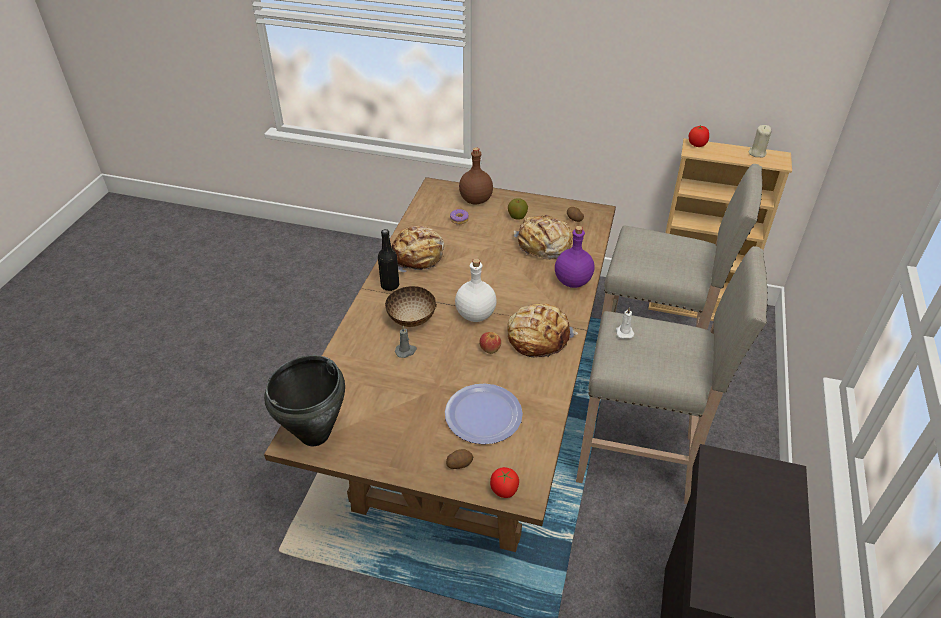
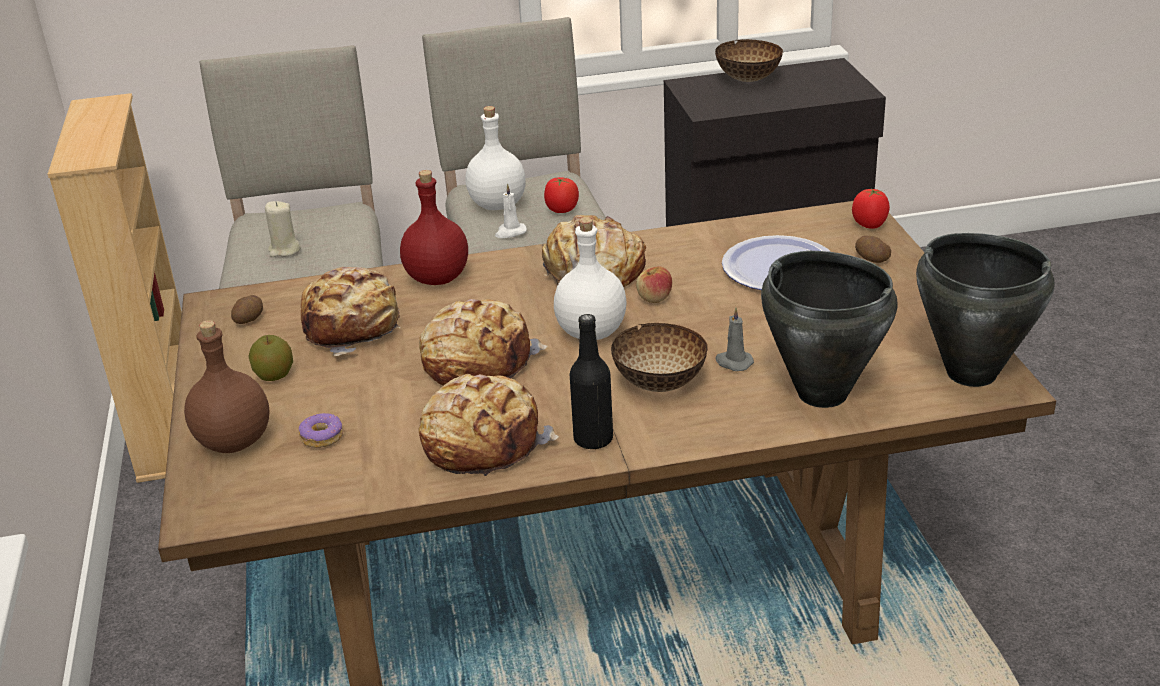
camera: 115 degrees left, 10 degrees down
(354, 369) = (822, 393): none -> black cooking pot
(481, 272) = (477, 361): none -> bread
(572, 281) = (438, 278): purple bottle -> red bottle
(666, 338) = (497, 205): none -> white bottle
(697, 145) = (73, 158): tomato -> tomato (562, 210)
(757, 153) = (86, 117): beige candle -> beige candle (284, 250)
(780, 524) = (749, 79): none -> bowl

